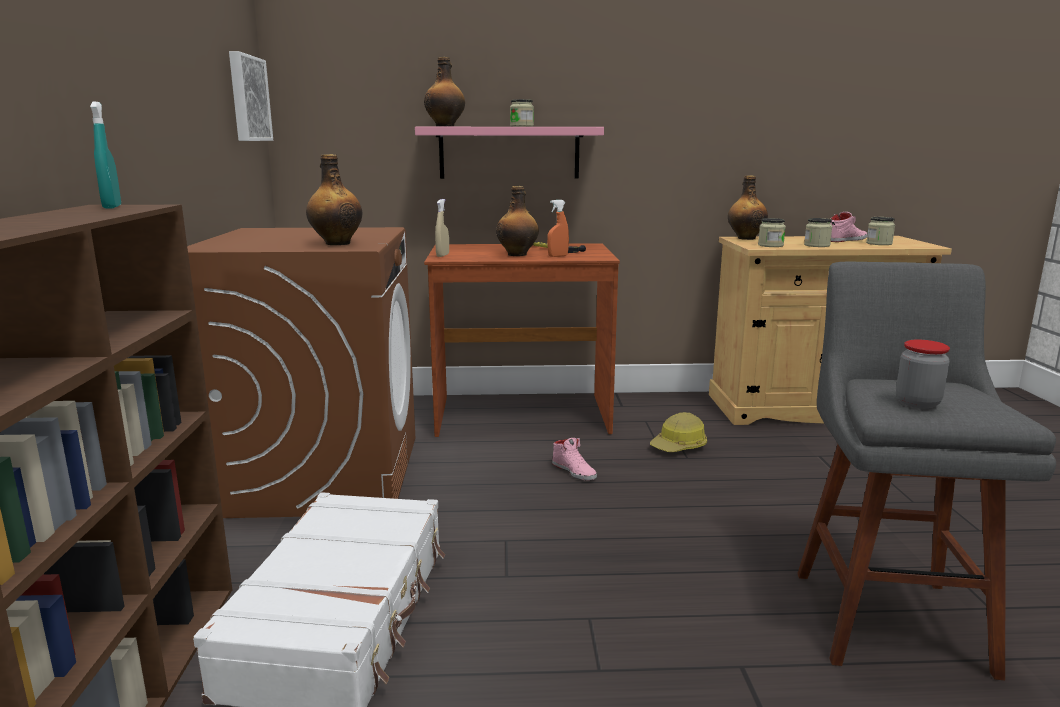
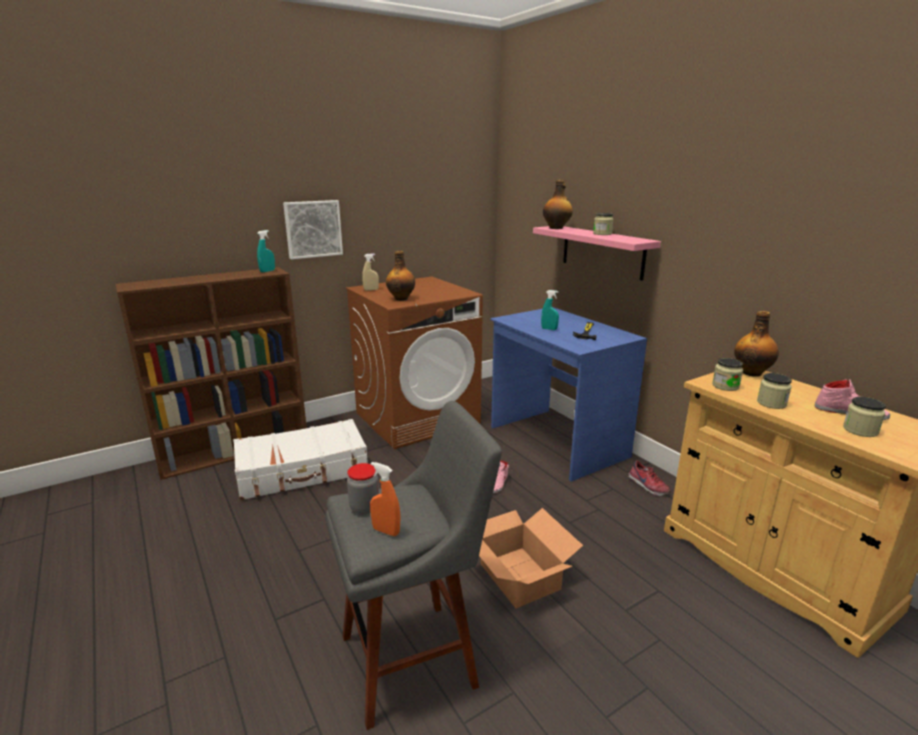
camera: 60 degrees right, 5 degrees up
(247, 99) = (467, 202): picture -> picture (313, 229)
(442, 255) = (514, 316): beige spray bottle -> beige spray bottle (371, 290)
(518, 254) = (549, 329): bottle -> turquoise spray bottle
(521, 415) = (556, 442): brown desk -> blue desk
(557, 256) = (562, 338): orange spray bottle -> orange spray bottle (386, 531)
(656, 407) = (647, 486): none -> shoe
(679, 446) = (585, 514): hard hat -> none
(767, 511) = (519, 577): none -> cardboard box

